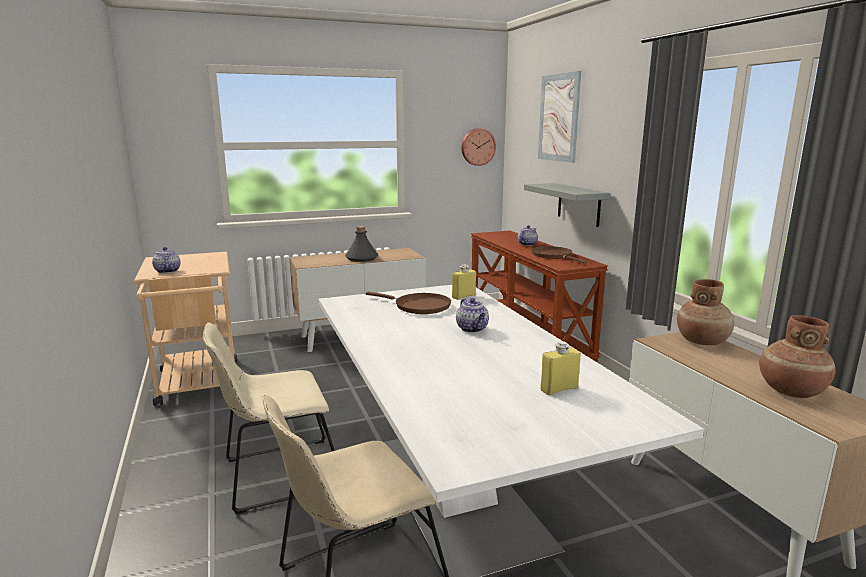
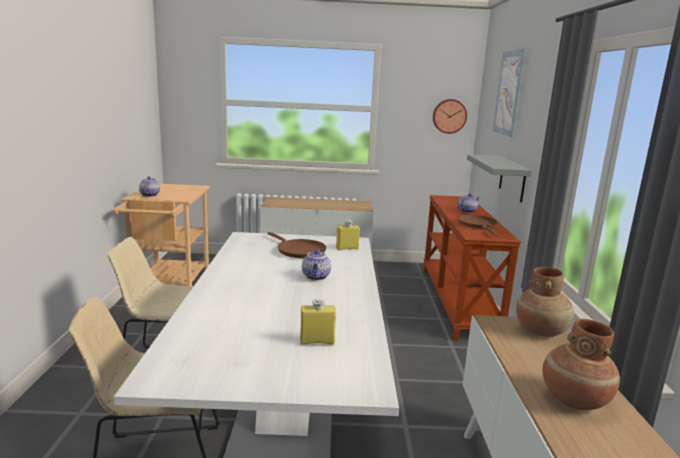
camera: 20 degrees right, 0 degrees up
(361, 258) = (320, 205): grey bottle -> none

